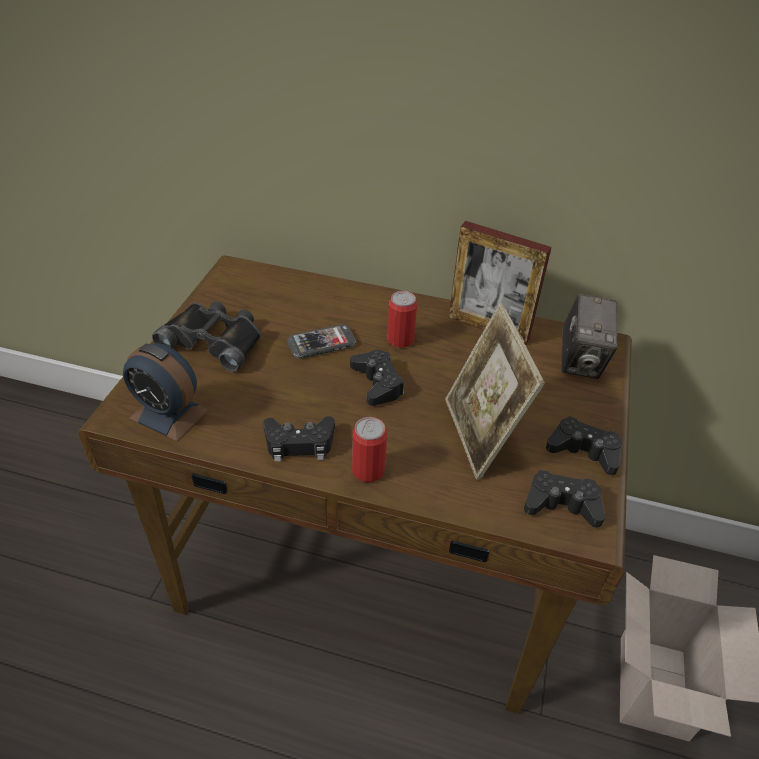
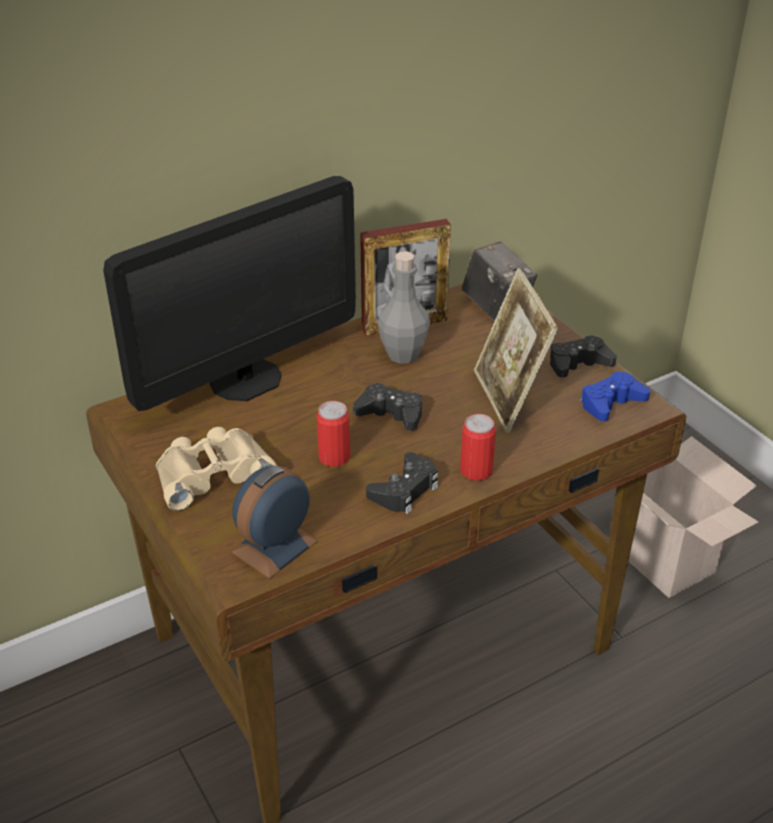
camera: 45 degrees left, 5 degrees down
(168, 414) = (275, 546): alarm clock -> alarm clock turned 150 degrees clockwise
(214, 340) = (212, 473): black binoculars -> beige binoculars
(321, 343) = (303, 416): phone -> none
(327, 295) = (245, 380): none -> monitor
(400, 339) = (357, 374): can -> can (334, 457)
(454, 348) = (403, 354): none -> grey bottle
(480, 436) = (509, 398): picture frame -> picture frame turned 45 degrees clockwise
(562, 504) = (611, 403): black game controller -> blue game controller

